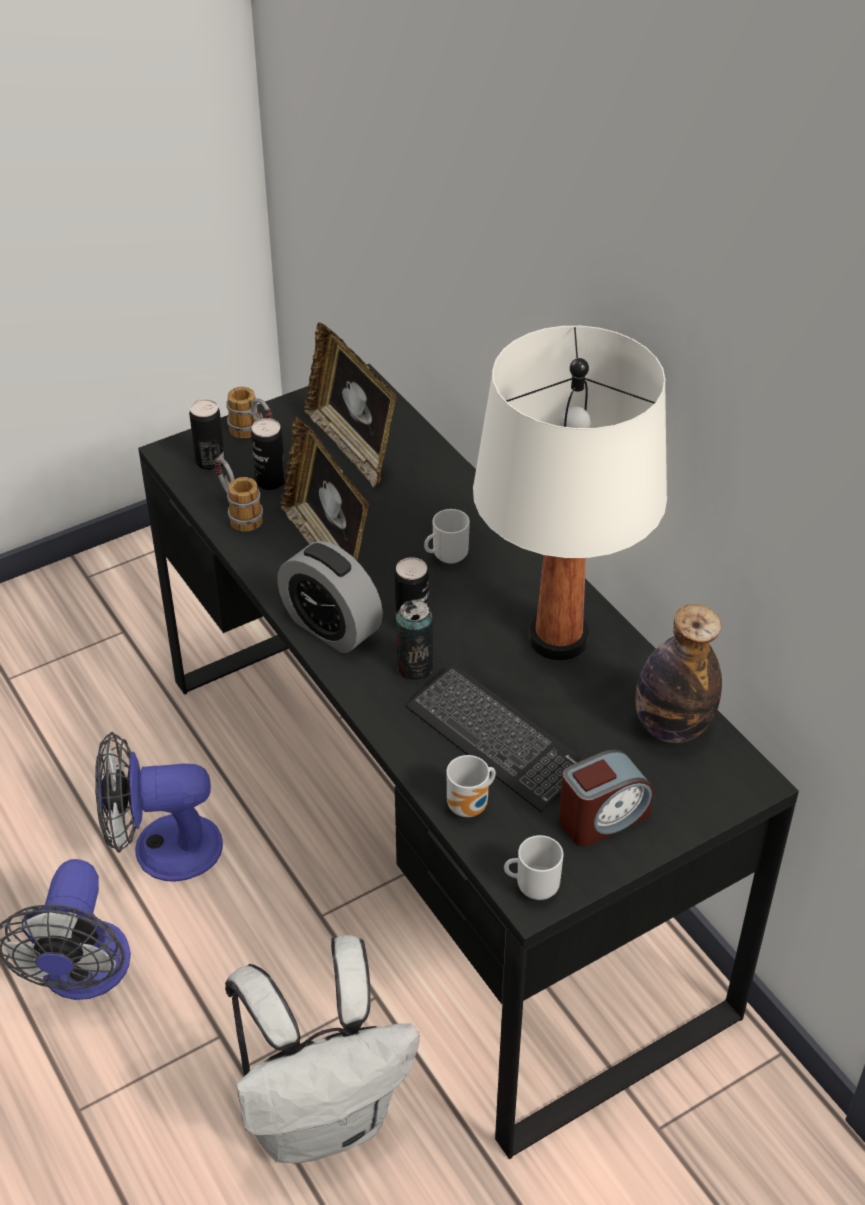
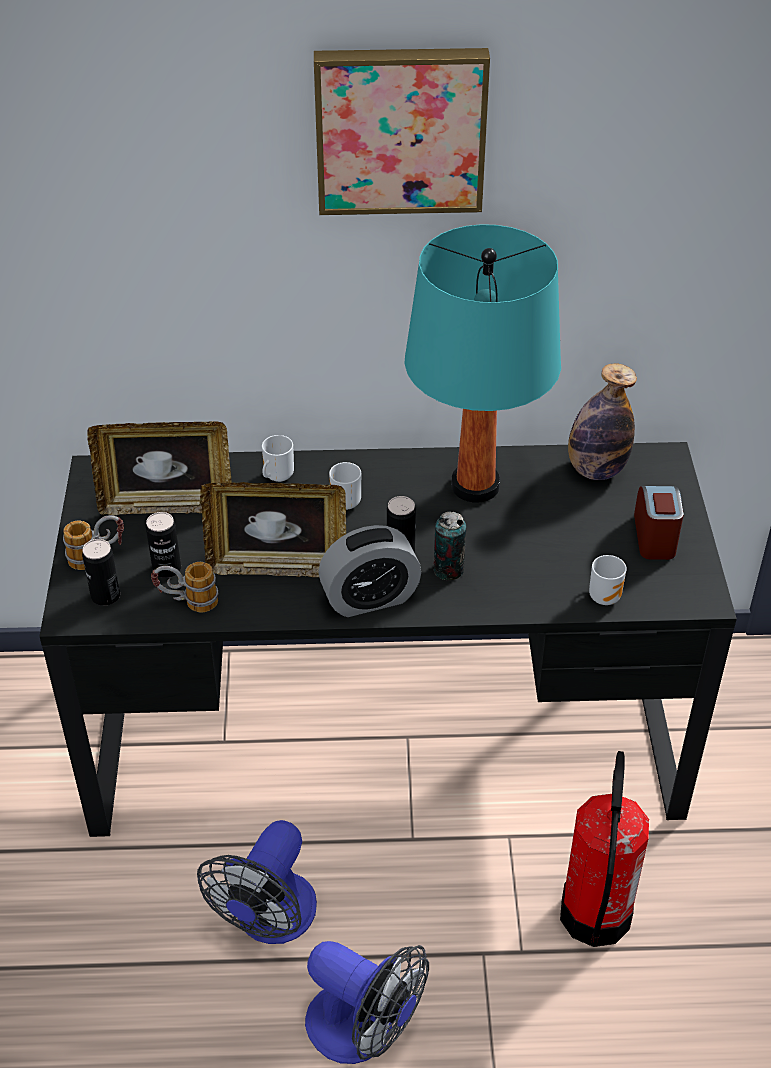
camera: 60 degrees left, 0 degrees up
(323, 1117) = (594, 915): white backpack -> fire extinguisher
(495, 740) = (550, 557): keyboard -> none
(534, 886) = (695, 594): mug -> mug (276, 477)
(557, 639) = (475, 486): white table lamp -> turquoise table lamp
(611, 187) = (400, 129): none -> picture

